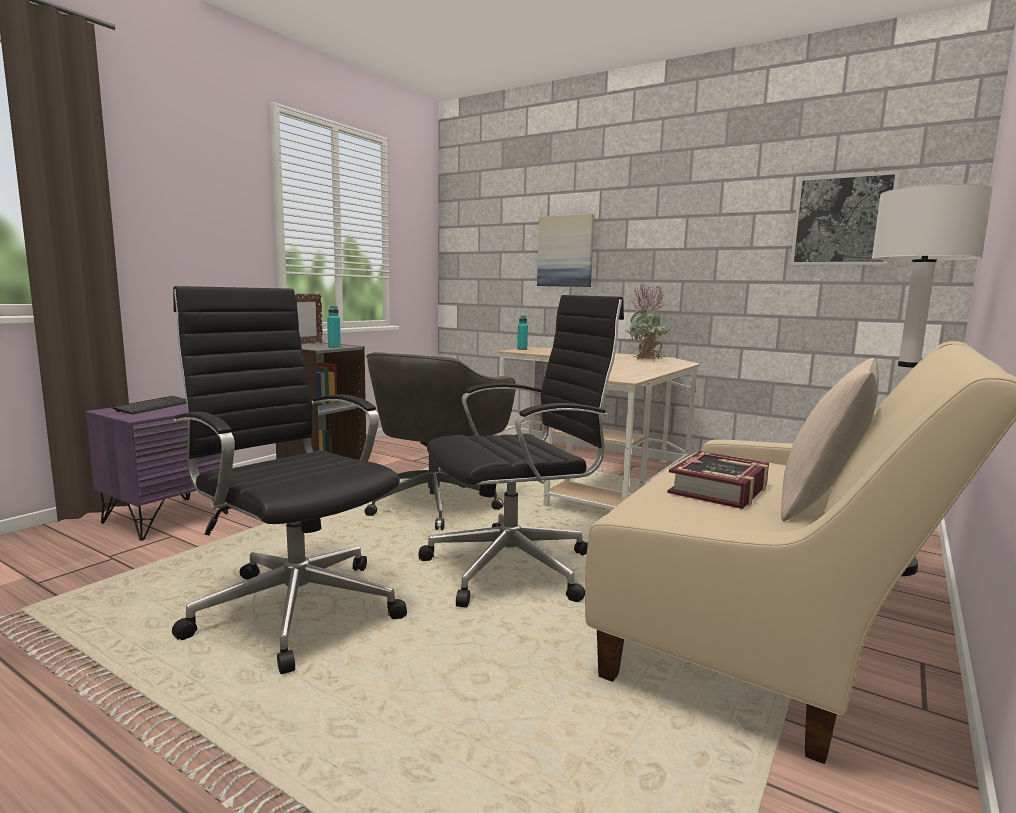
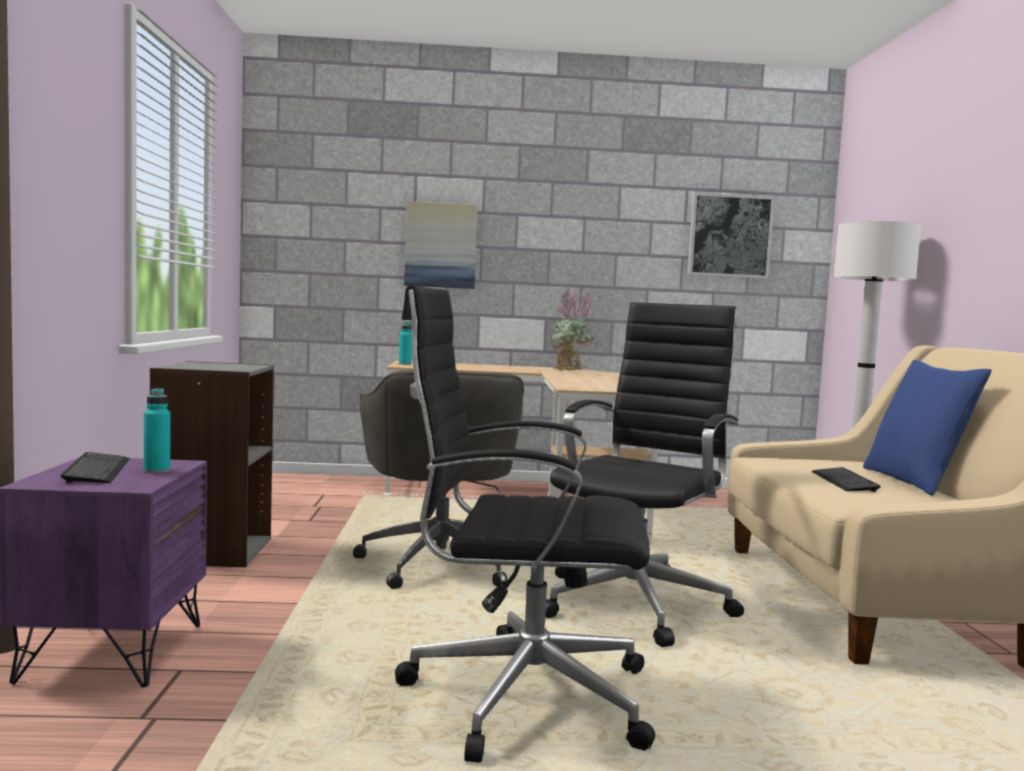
camera: 35 degrees left, 5 degrees down
(307, 344) = (184, 363): picture frame -> none
(334, 347) = (246, 367): turquoise bottle -> turquoise bottle (157, 470)
(719, 489) = (844, 481): book -> keyboard
(821, 504) = (915, 481): beige pillow -> blue pillow

